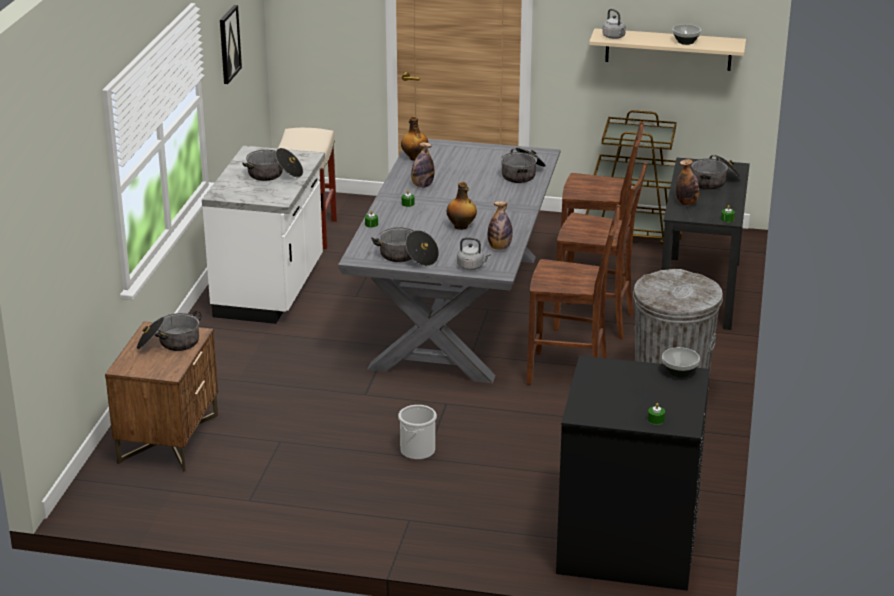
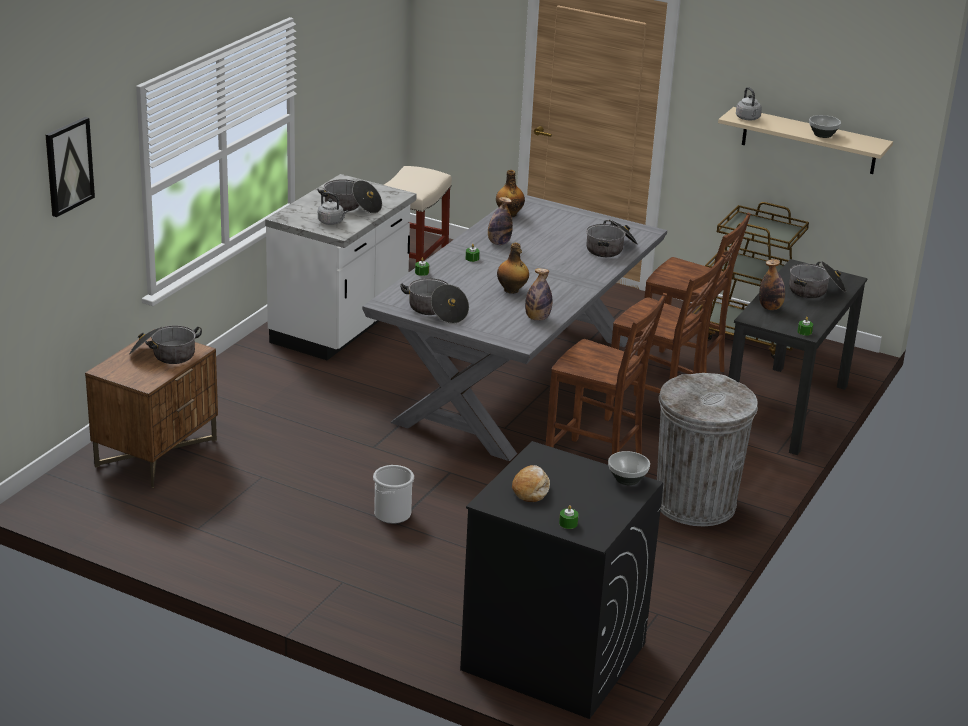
camera: 15 degrees right, 0 degrees up
(229, 44) = (345, 68): picture -> picture (68, 166)
(472, 267) = (496, 332): grey kettle -> grey kettle (332, 222)
(606, 397) = (531, 489): none -> bread

